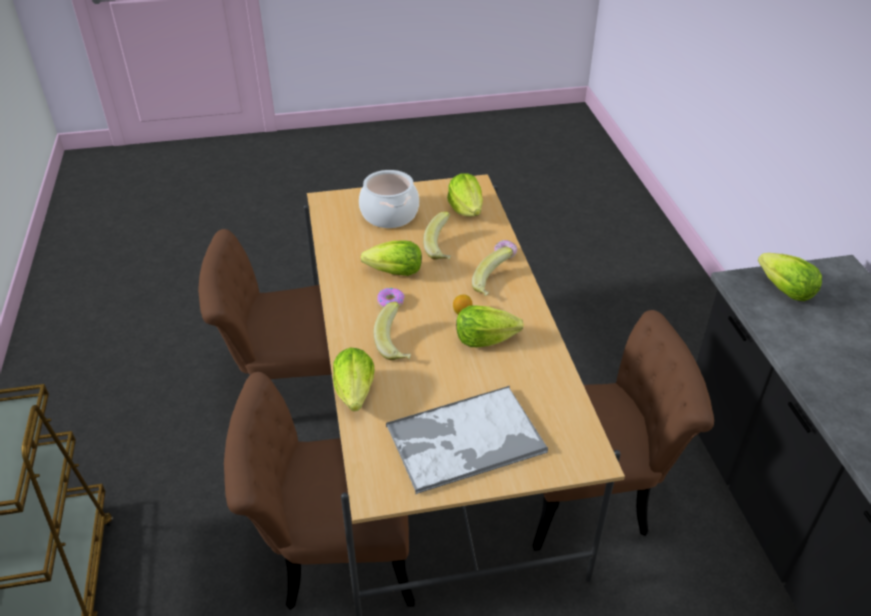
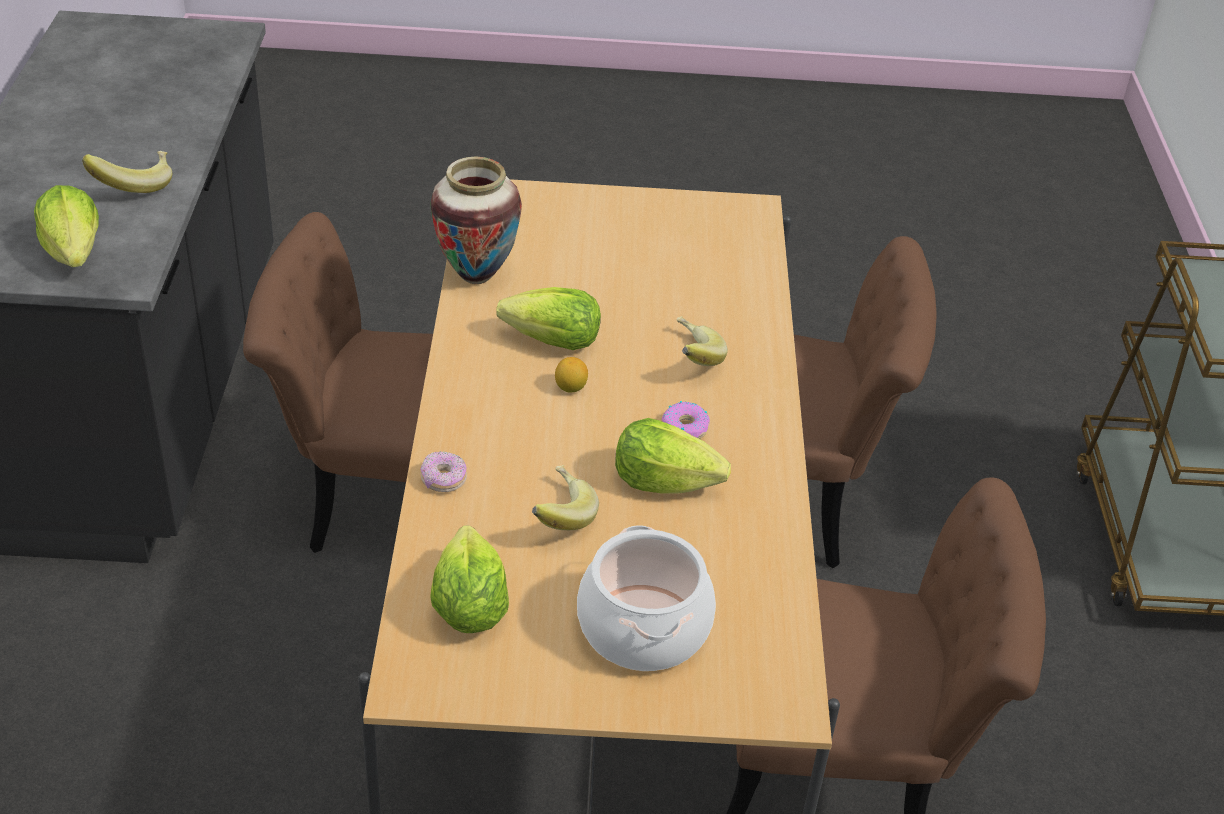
camera: 170 degrees left, 0 degrees up
(355, 392) = (762, 309): lettuce -> none
(464, 440) = (632, 236): tray -> none
(493, 284) = (496, 426): banana -> banana (134, 184)
(557, 378) = (476, 276): none -> vase

